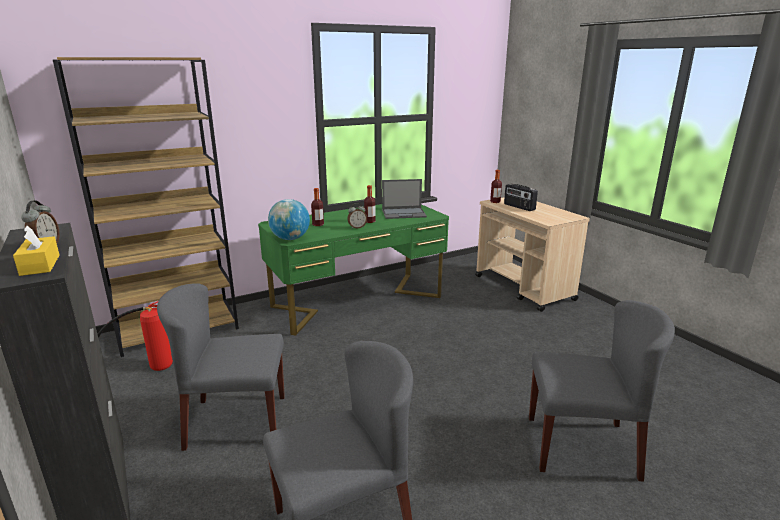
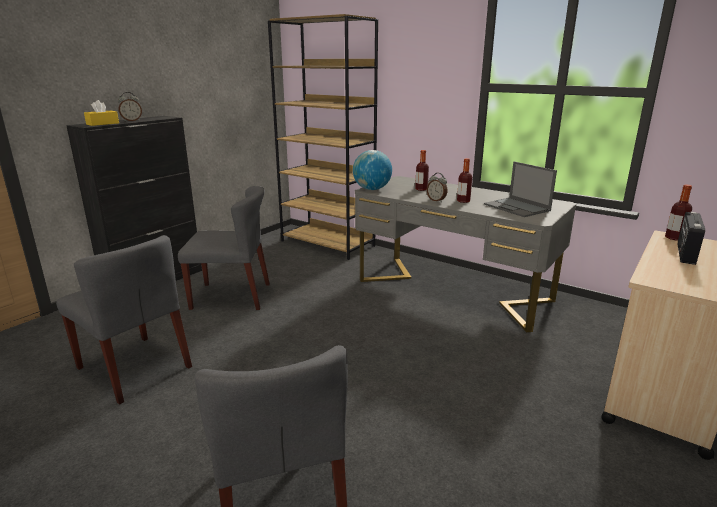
camera: 65 degrees right, 0 degrees up
(148, 366) = (276, 251): fire extinguisher -> none
(235, 421) = (232, 296): grey chair -> grey chair turned 120 degrees clockwise
(358, 302) = (452, 290): green desk -> grey desk

